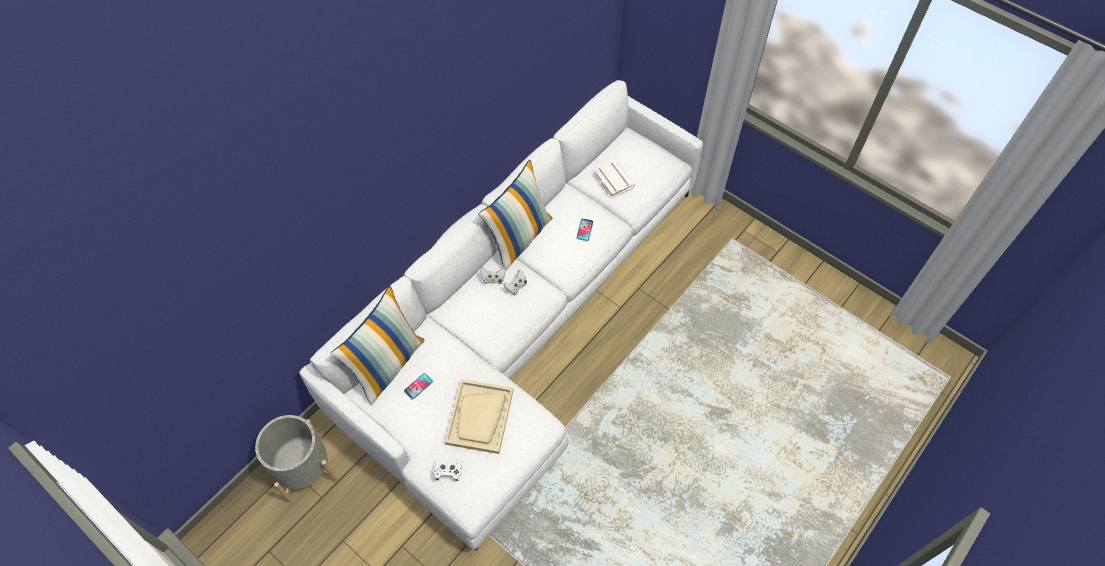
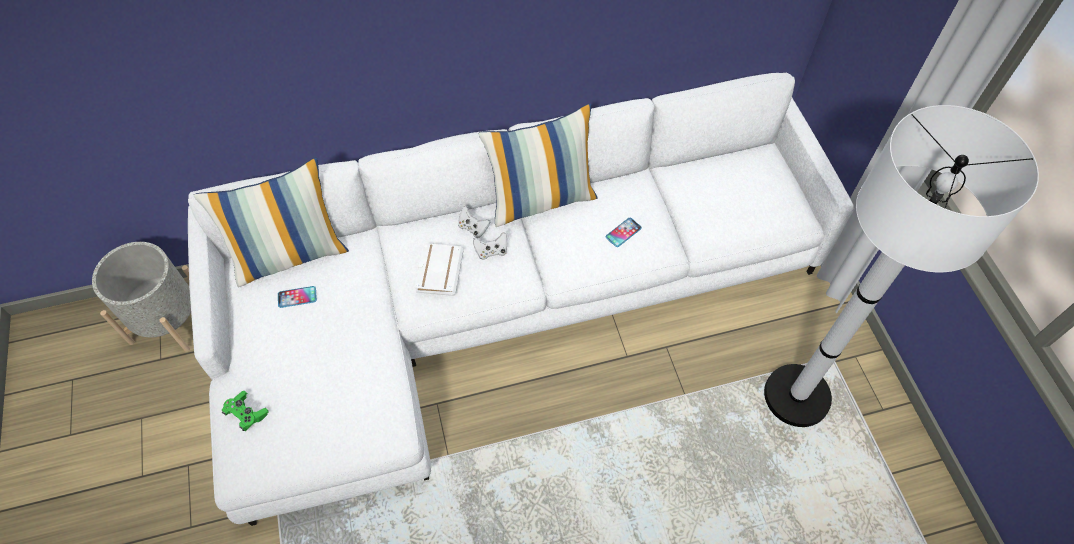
camera: 35 degrees right, 0 degrees up
(448, 472) = (246, 413): white game controller -> green game controller
(480, 417) = (329, 374): beige tray -> none
(612, 181) = (702, 194): white book -> white book (438, 270)
(729, 272) = (796, 397): none -> white floor lamp

